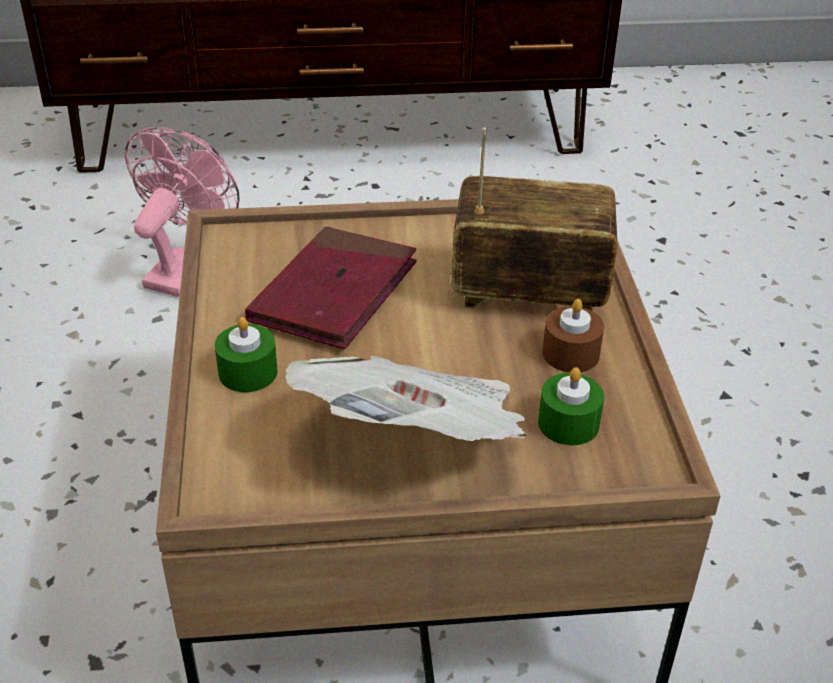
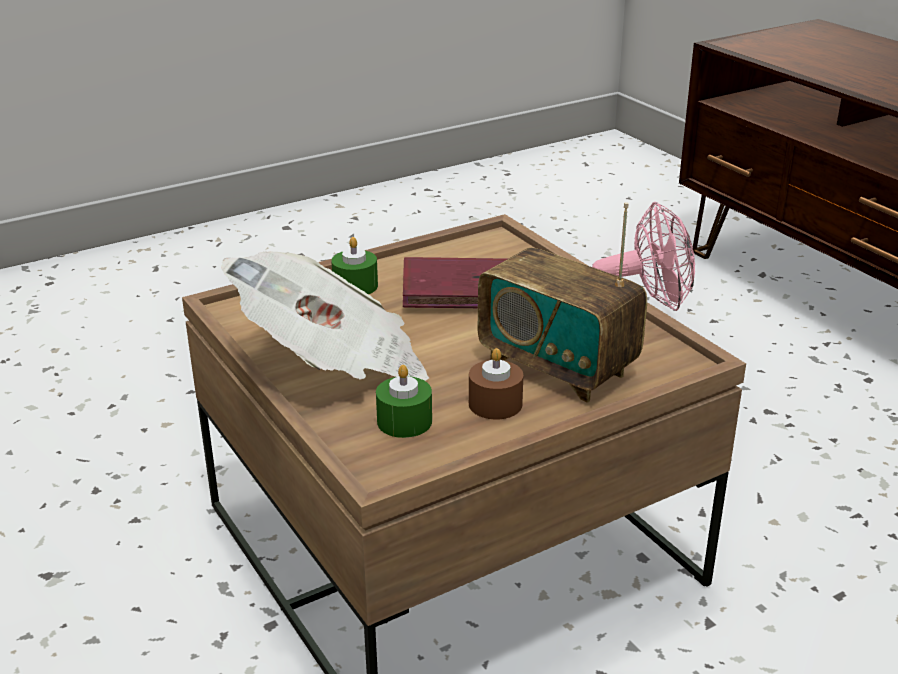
camera: 65 degrees right, 10 degrees down
(528, 293) = (557, 367): radio -> radio turned 150 degrees clockwise

